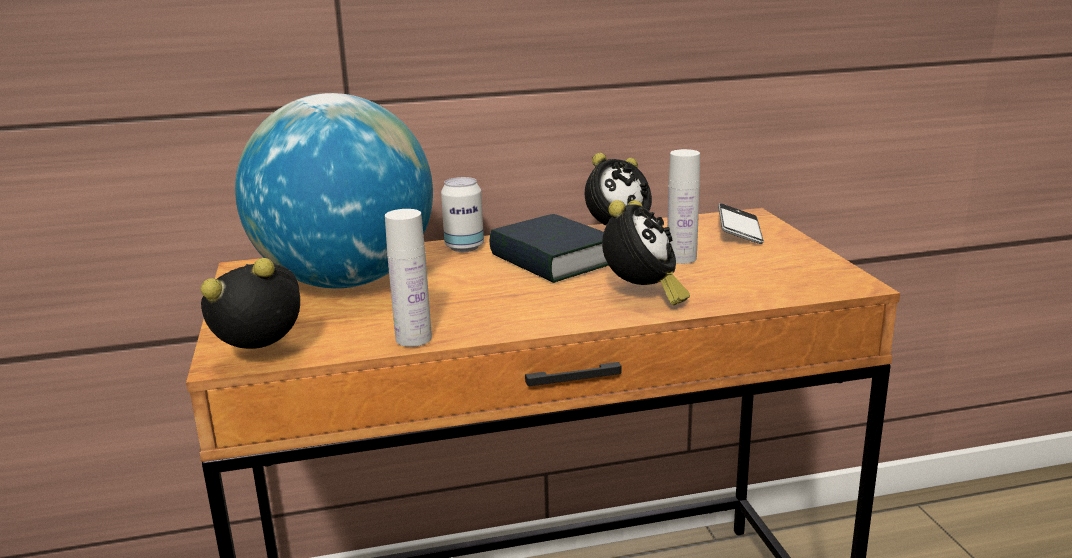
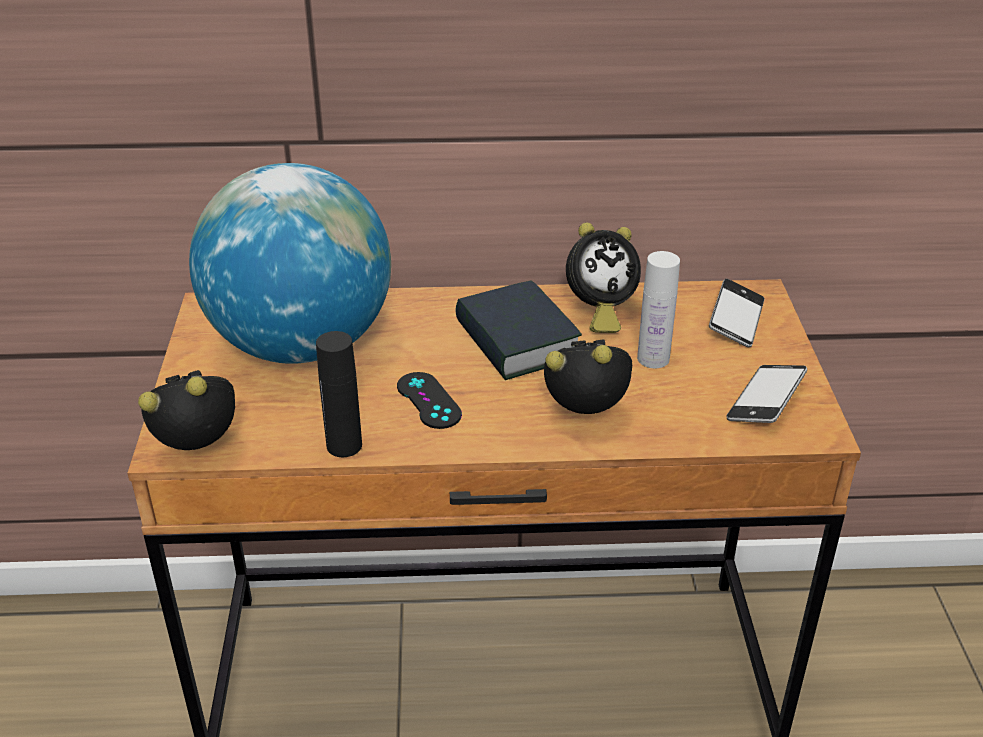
camera: 10 degrees right, 15 degrees up
(413, 339) = (344, 445): white bottle -> black bottle
(464, 247) = (433, 305): can -> none
(486, 302) = (428, 401): none -> black game controller
(642, 296) = (588, 415): alarm clock -> alarm clock turned 120 degrees counterclockwise
(796, 271) = (766, 401): none -> phone

